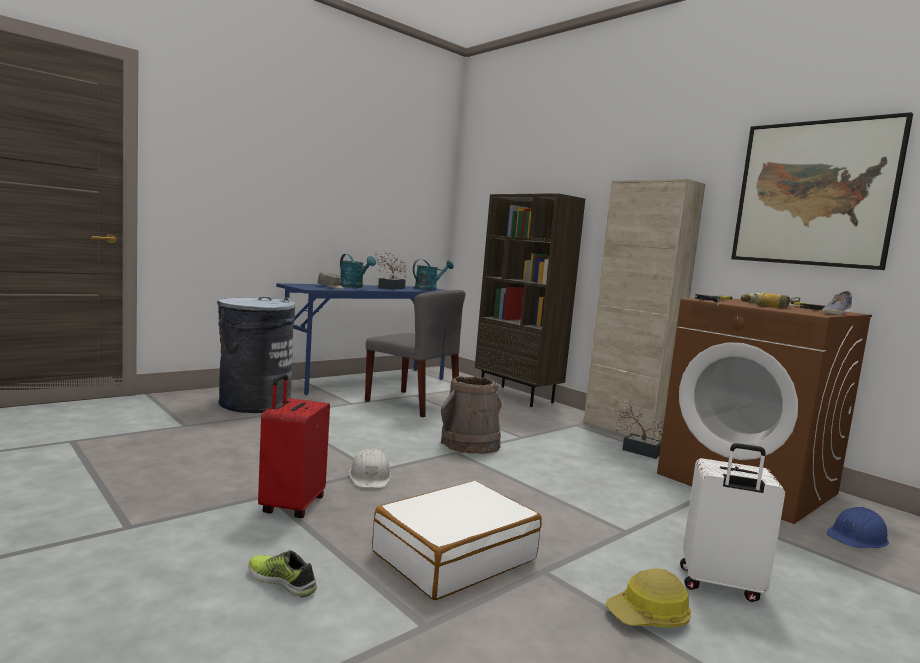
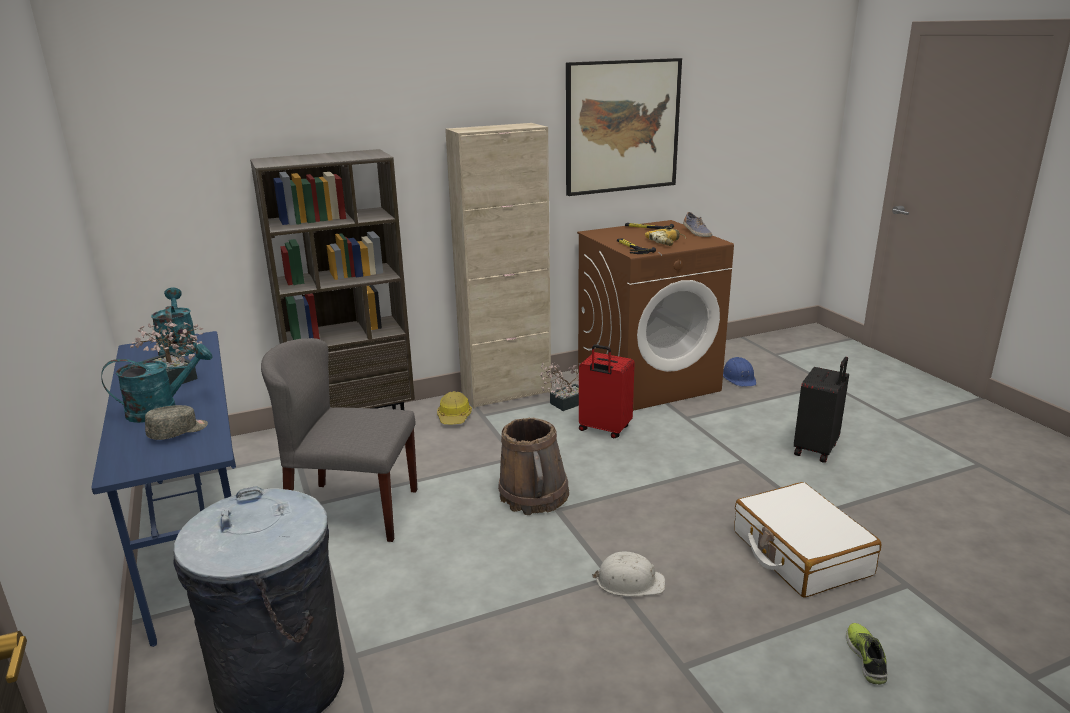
camera: 70 degrees left, 15 degrees up
(283, 581) = (867, 658): shoe -> shoe turned 135 degrees clockwise
(291, 506) = (710, 648): red suitcase -> red suitcase (604, 429)
(413, 403) = (352, 512): grey chair -> grey chair turned 135 degrees counterclockwise
(649, 616) = (863, 488): hard hat -> hard hat (454, 417)
(720, 585) = (817, 450): white suitcase -> black suitcase

